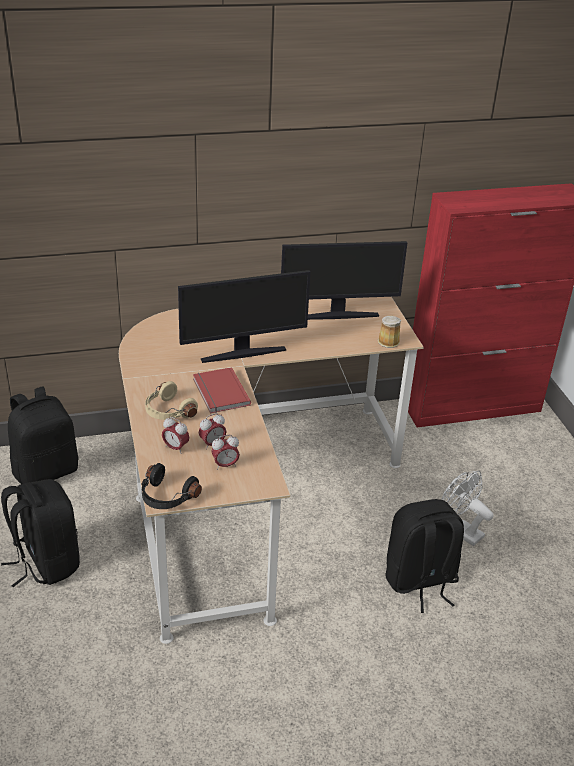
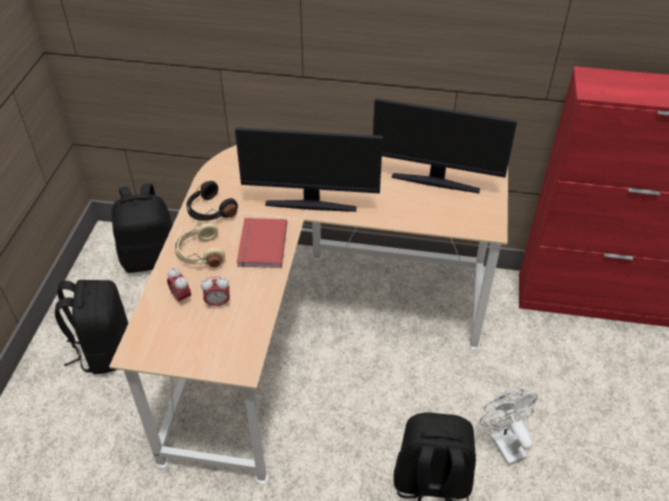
camera: 25 degrees right, 10 degrees up
(166, 497) = (138, 352): black headphones -> black headphones (210, 211)
(225, 465) = (215, 331): alarm clock -> none
(388, 341) = (471, 226): mug -> none

